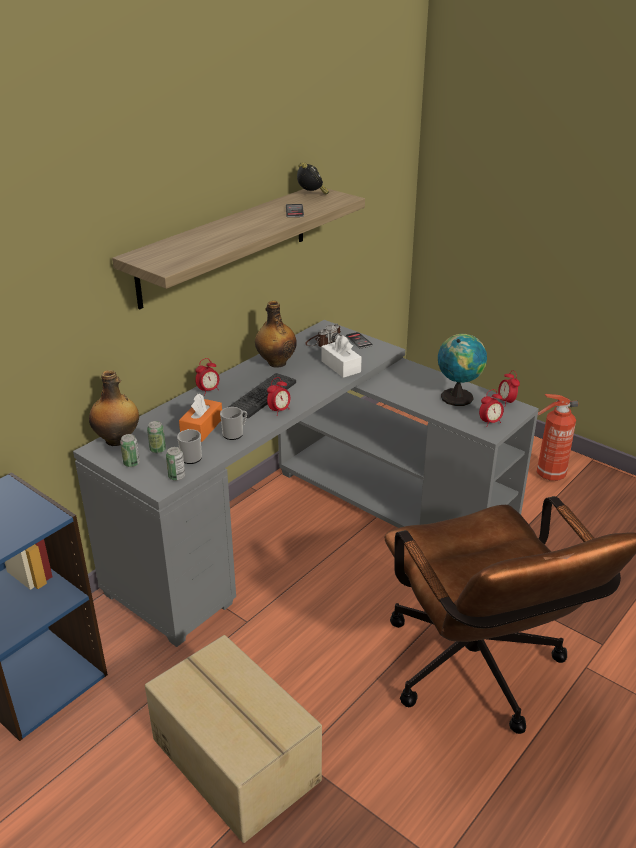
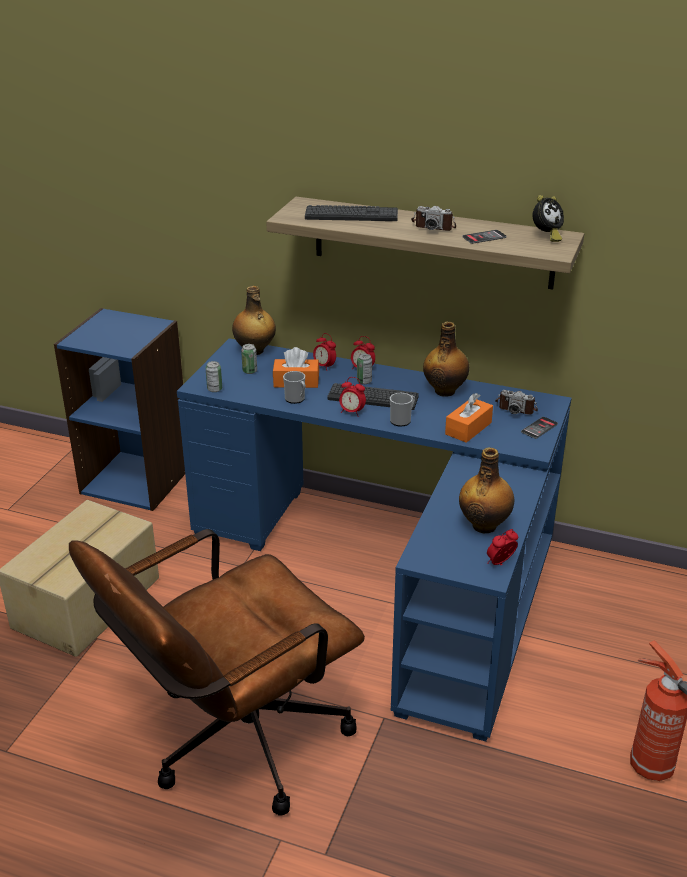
camera: 70 degrees right, 0 degrees up
(131, 463) = (224, 365): can -> can (364, 381)
(191, 456) = (248, 388): mug -> mug (402, 420)
(192, 243) = (351, 215): none -> keyboard
(254, 221) = (434, 226): none -> camera
(308, 529) = (393, 571): grey desk -> blue desk
(341, 366) = (468, 428): white tissue box -> orange tissue box
(458, 396) = (484, 525): globe -> bottle
(490, 422) = (441, 556): alarm clock -> alarm clock (324, 366)

